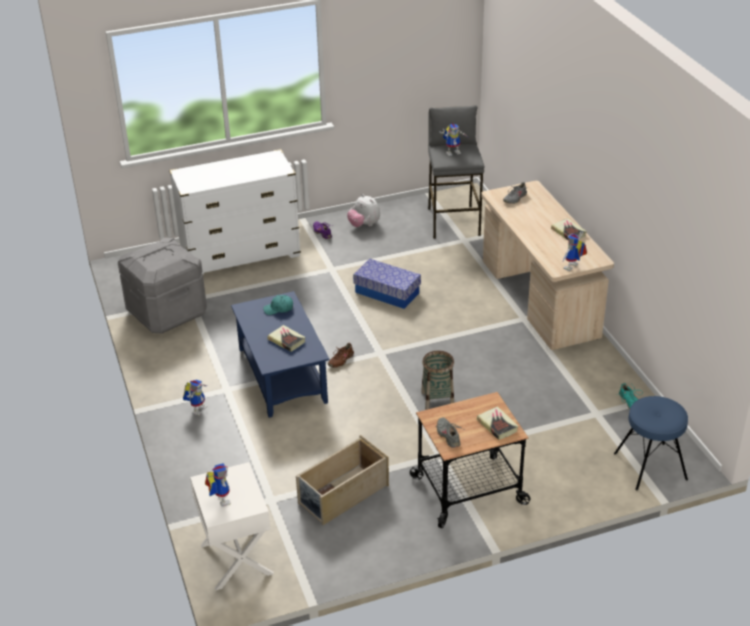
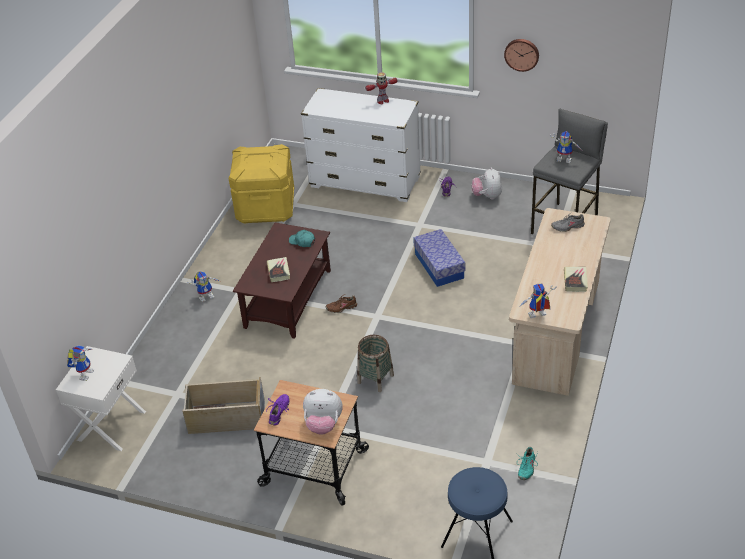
camera: 40 degrees right, 5 degrees up
(166, 313) = (265, 208): grey storage box -> yellow storage box
(248, 159) = (382, 101): none -> toy robot
(283, 376) = (288, 299): blue coffee table -> brown coffee table
(371, 70) = (522, 54): none -> wall clock
(448, 435) = (279, 412): grey shoe -> purple shoe
(497, 425) = (323, 424): book -> plush toy

